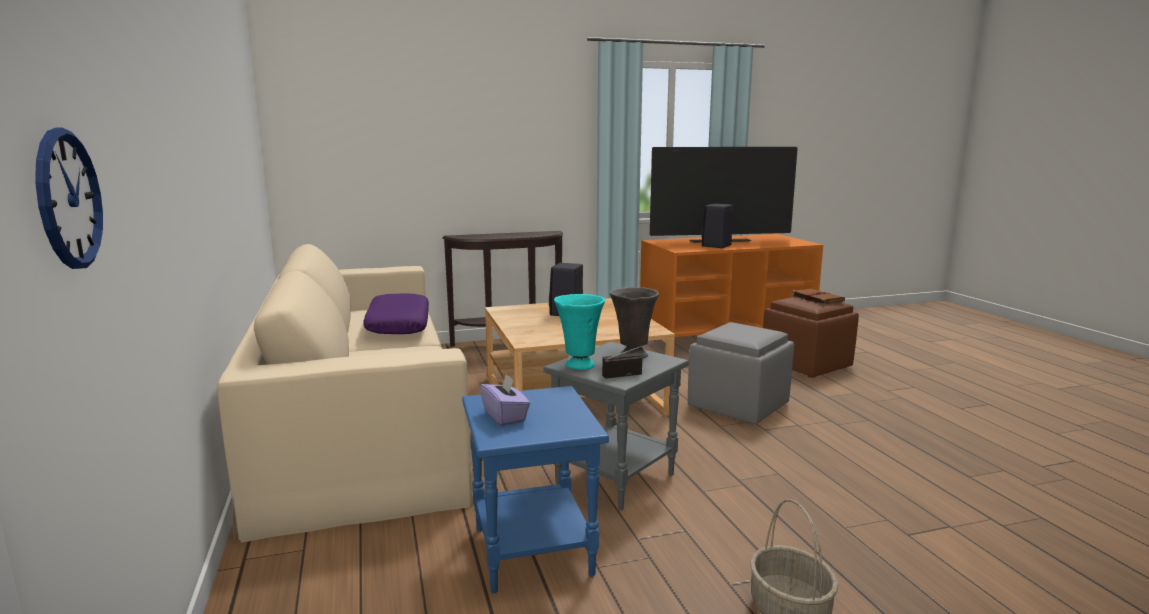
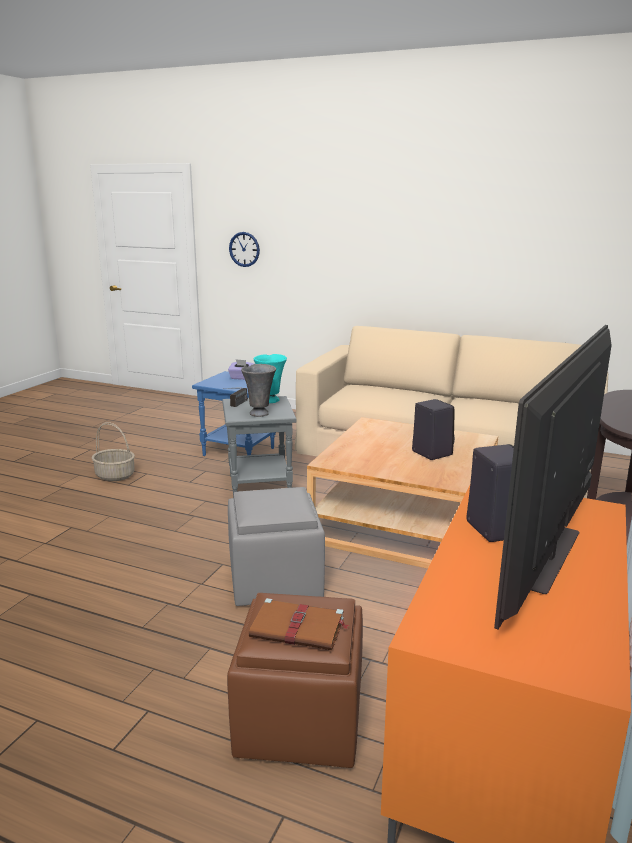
camera: 130 degrees right, 5 degrees up
(398, 325) = (489, 413): purple pillow -> none

